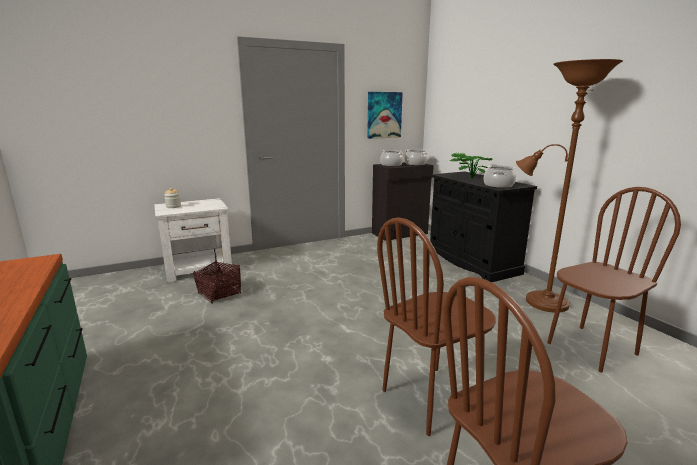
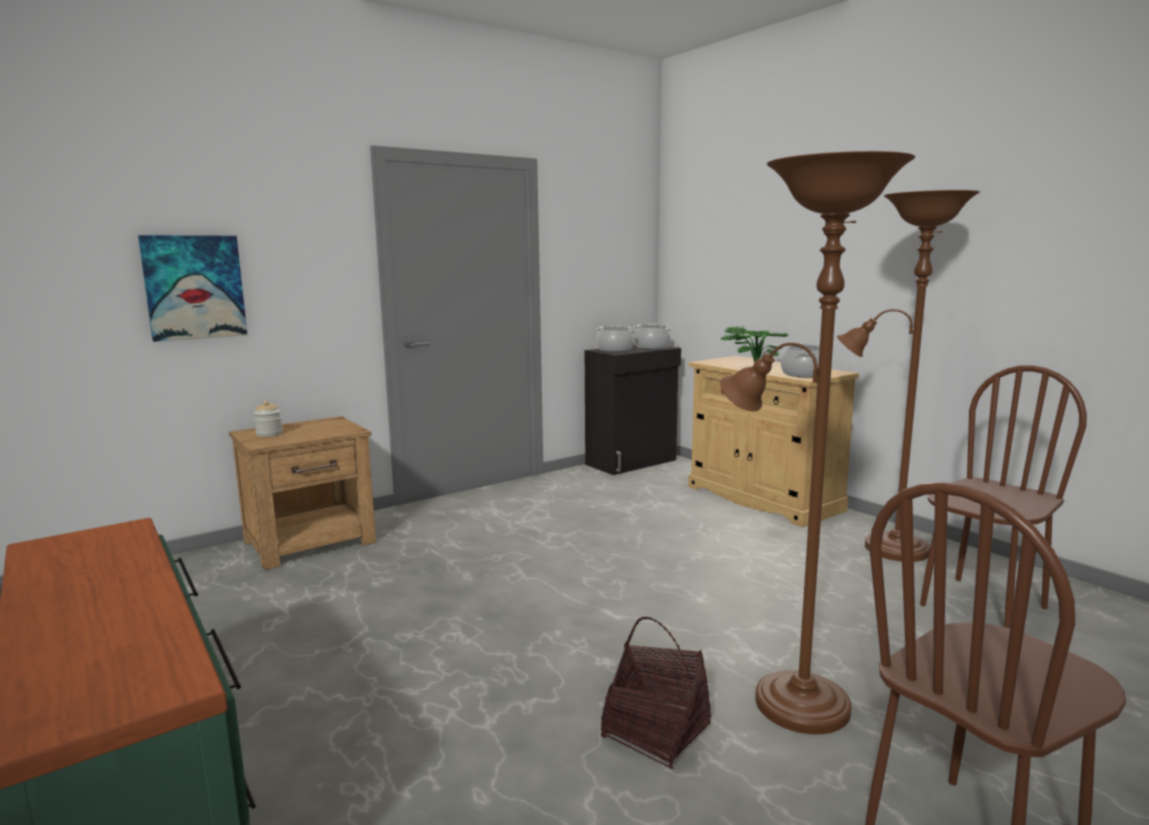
camera: 10 degrees left, 5 degrees down
(199, 268) = (312, 542): white nightstand -> brown nightstand
(219, 293) = (371, 580): basket -> basket (656, 731)
(384, 115) = (598, 270): picture -> picture (194, 287)
(431, 398) = (790, 699): brown chair -> brown floor lamp
(471, 262) = (763, 498): black cabinet -> beige cabinet

